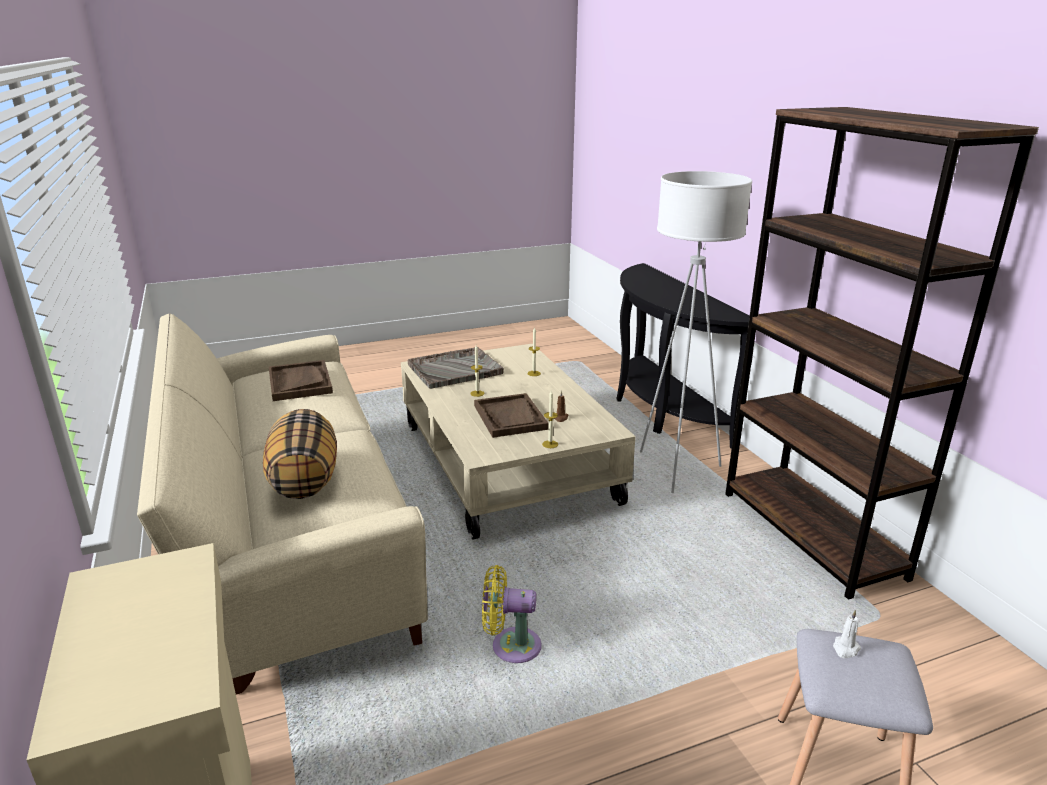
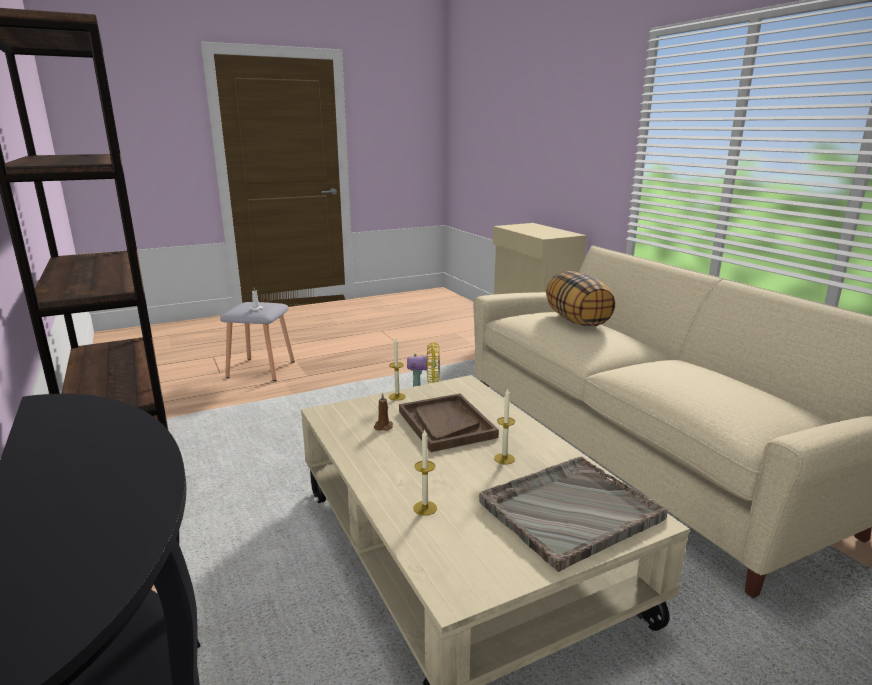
camera: 175 degrees right, 5 degrees down
(300, 382) = (714, 389): brown tray -> none
(676, 469) = (216, 555): white floor lamp -> none

